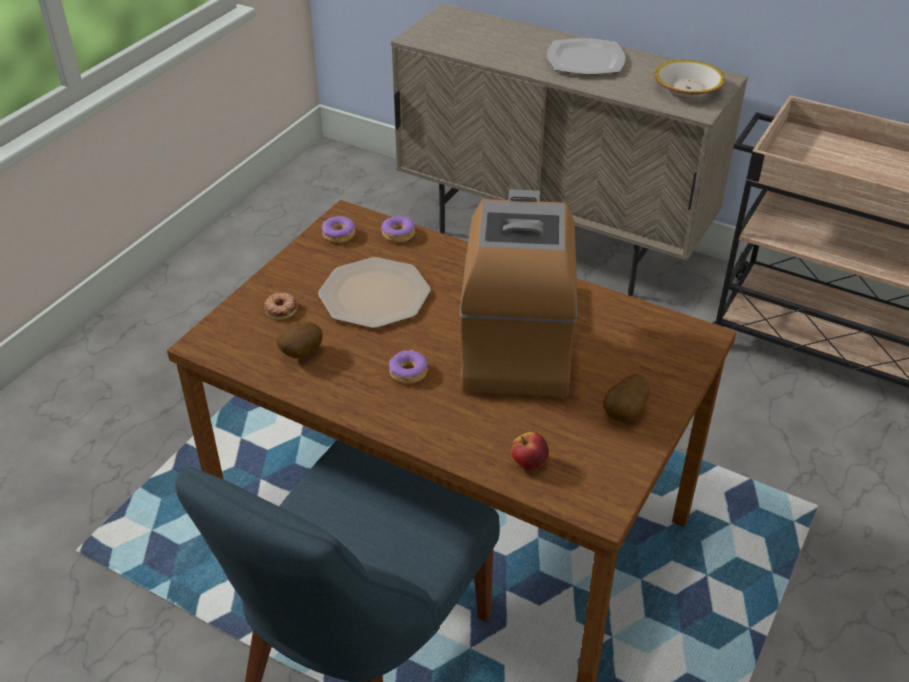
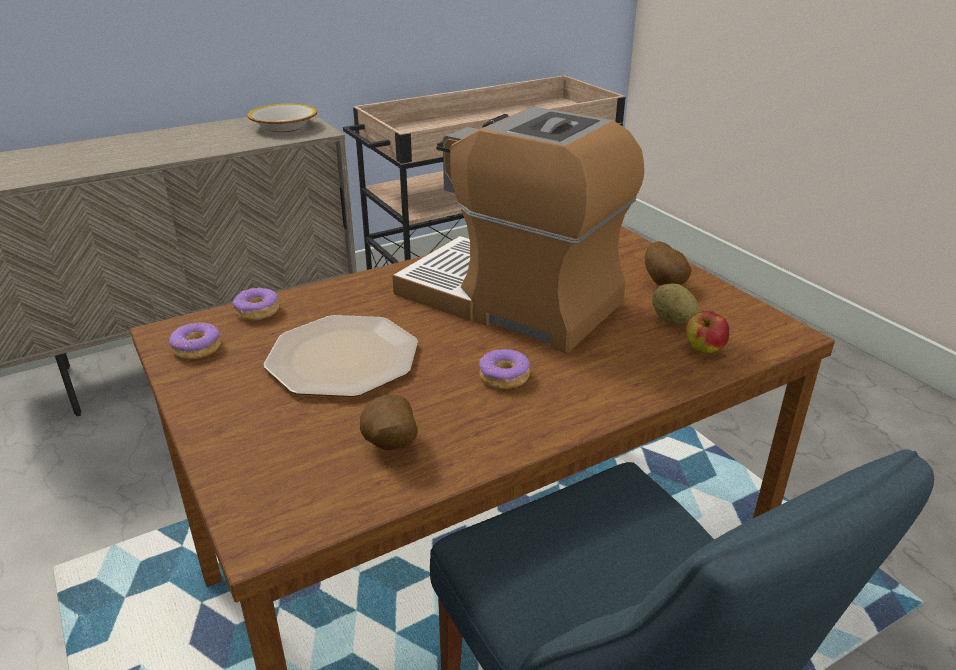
camera: 60 degrees left, 10 degrees down
(281, 309) = (280, 435): donut -> none
(562, 434) = (672, 320): none -> potato
(586, 60) = (168, 142): plate -> none

